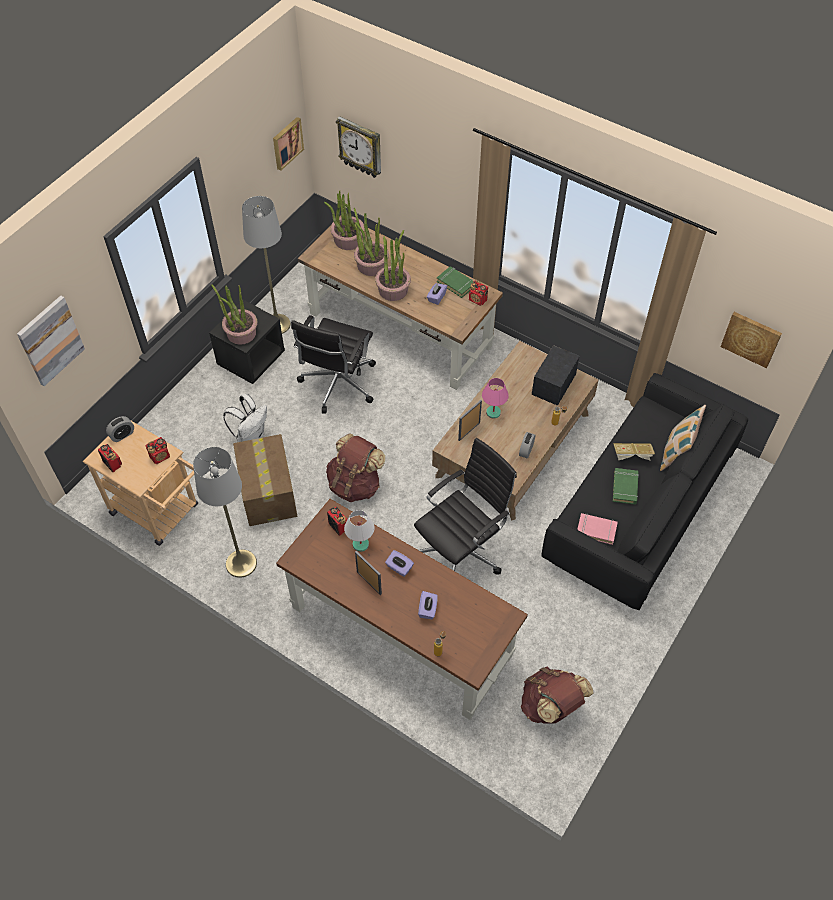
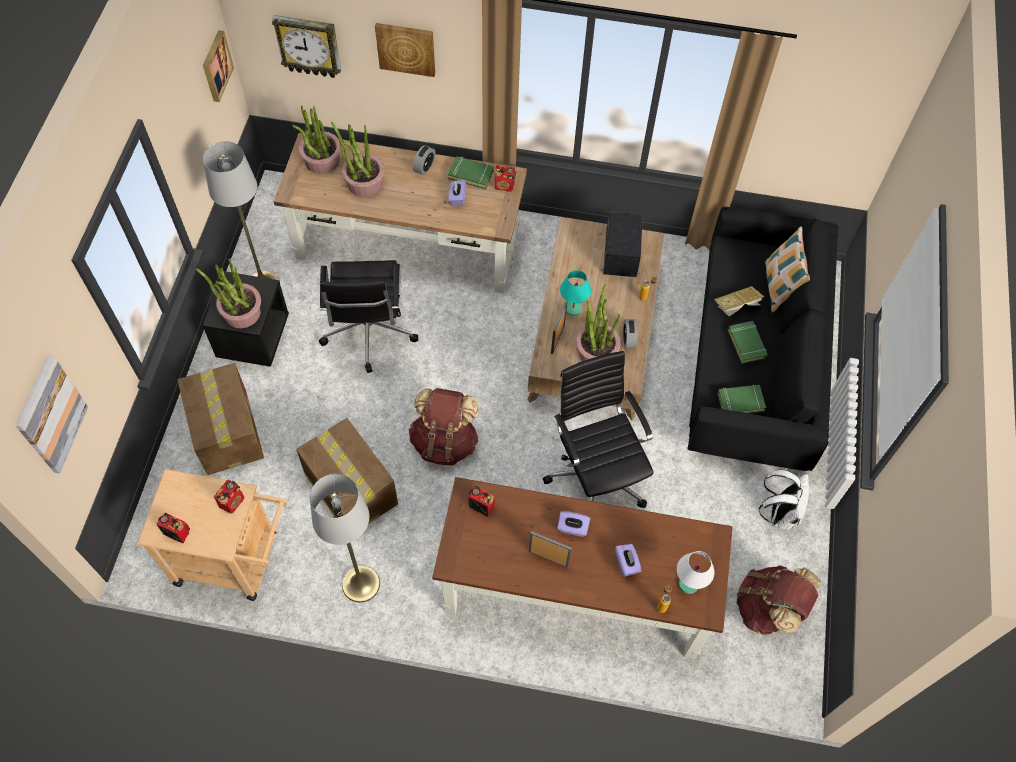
camera: 25 degrees left, 5 degrees up
(122, 435) = (171, 492): alarm clock -> alarm clock (424, 167)
(199, 419) = (226, 430): none -> cardboard box
(250, 436) = (297, 429): white backpack -> white backpack (779, 513)
(360, 544) = (516, 517): white table lamp -> white table lamp (688, 583)
(393, 289) = (404, 204): potted plant -> potted plant (596, 351)
(461, 551) = (596, 475): black office chair -> black office chair turned 45 degrees counterclockwise
(493, 412) = (572, 308): pink table lamp -> turquoise table lamp
(596, 530) = (740, 401): pink book -> green book
(751, 338) = (834, 140): picture -> picture (406, 48)

